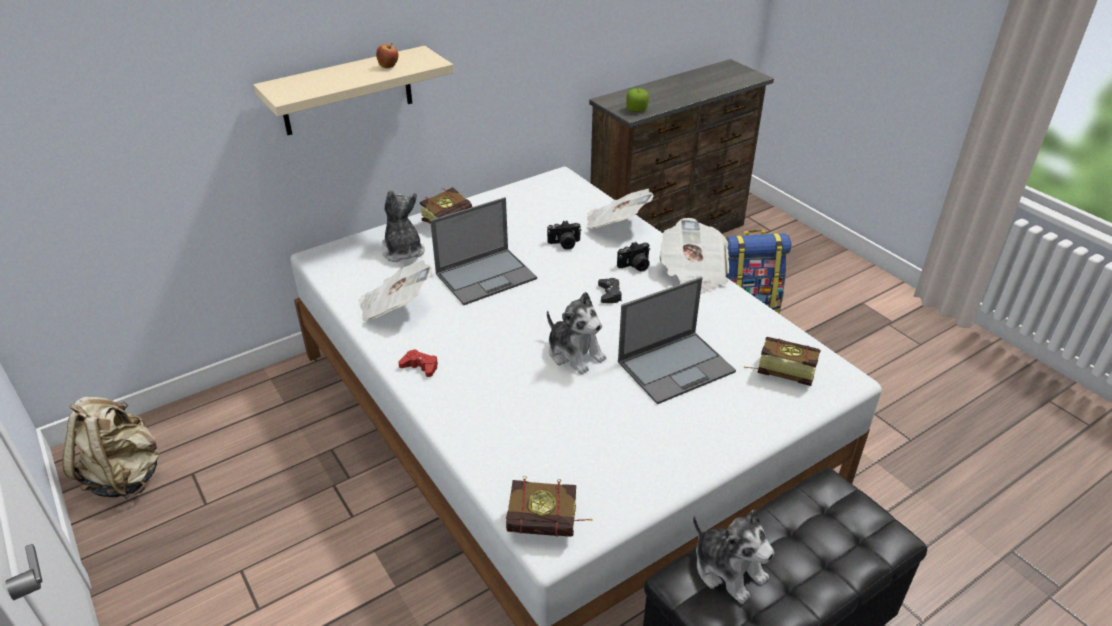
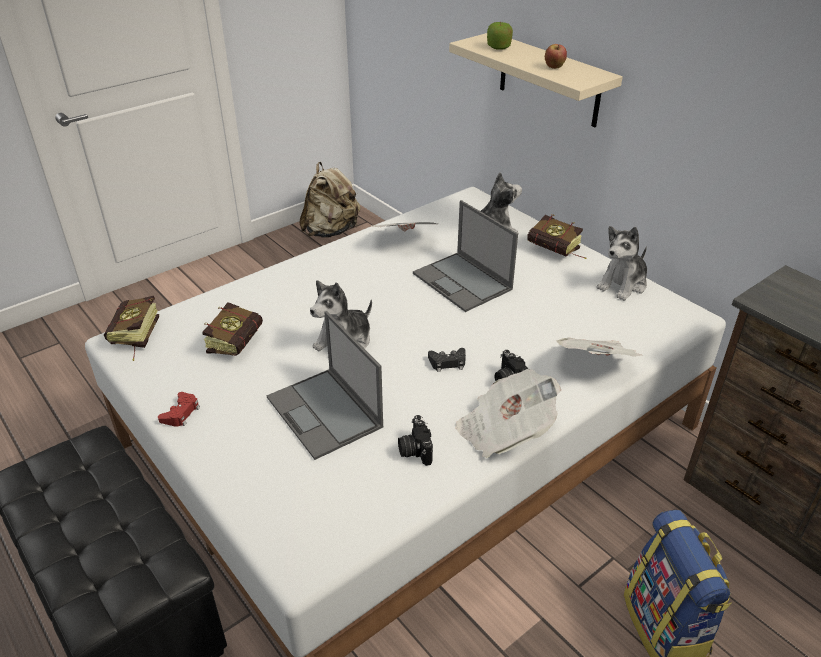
camera: 85 degrees right, 0 degrees up
(420, 367) = (325, 262): red game controller -> red game controller (181, 413)
(564, 244) = (538, 327): camera -> camera (414, 450)
(636, 109) = (780, 303): apple -> apple (498, 47)
(728, 570) = (91, 472): plush toy -> plush toy (623, 284)
(779, 370) = (318, 500): book -> book (238, 341)

